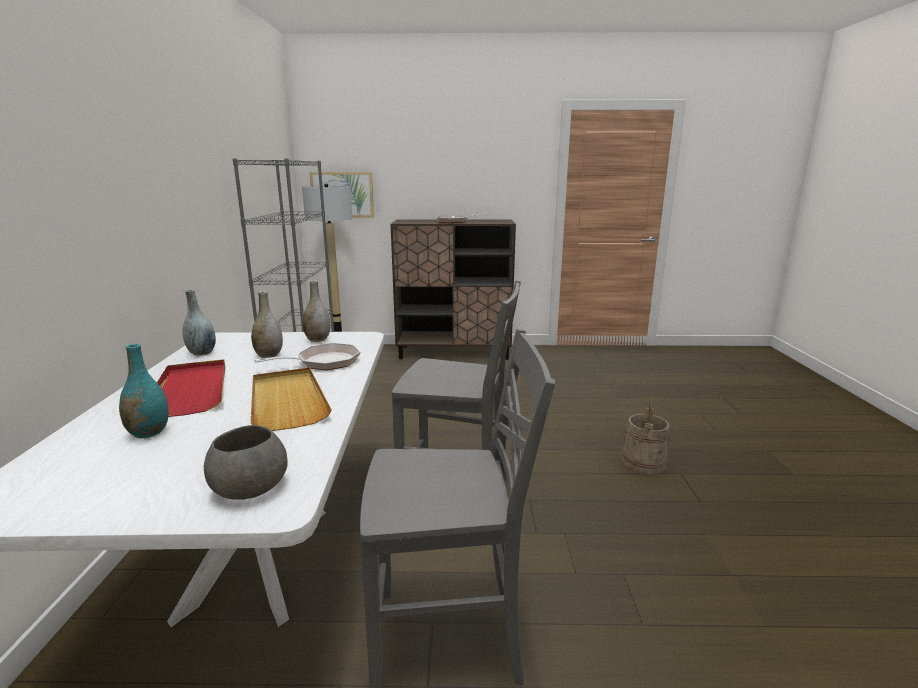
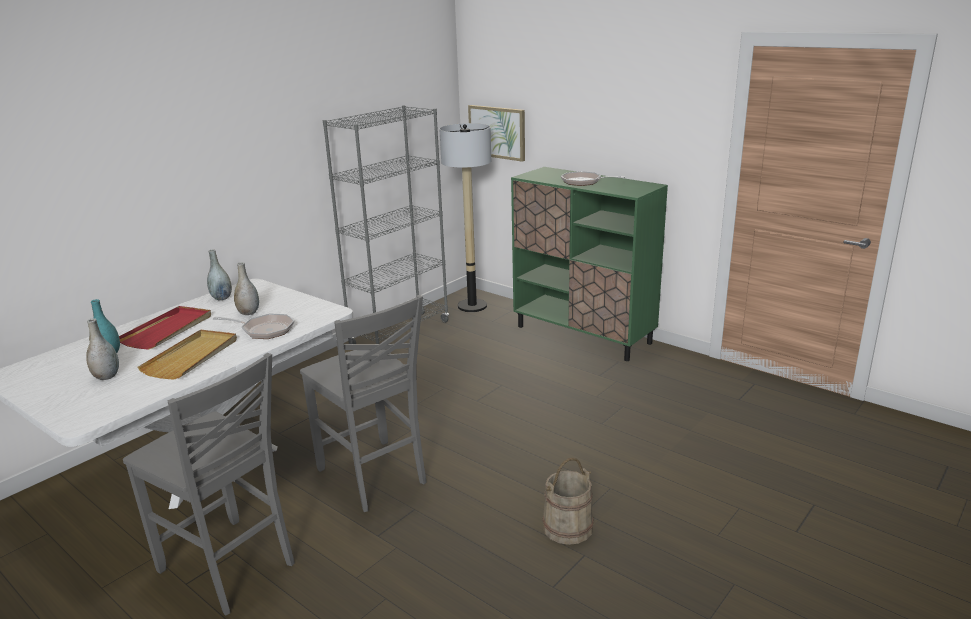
camera: 40 degrees right, 5 degrees up
(248, 488) = (87, 407): grey bowl -> none
(318, 339) = (300, 306): grey vase -> grey vase (107, 376)
(454, 352) = (583, 335): brown cabinet -> green cabinet

